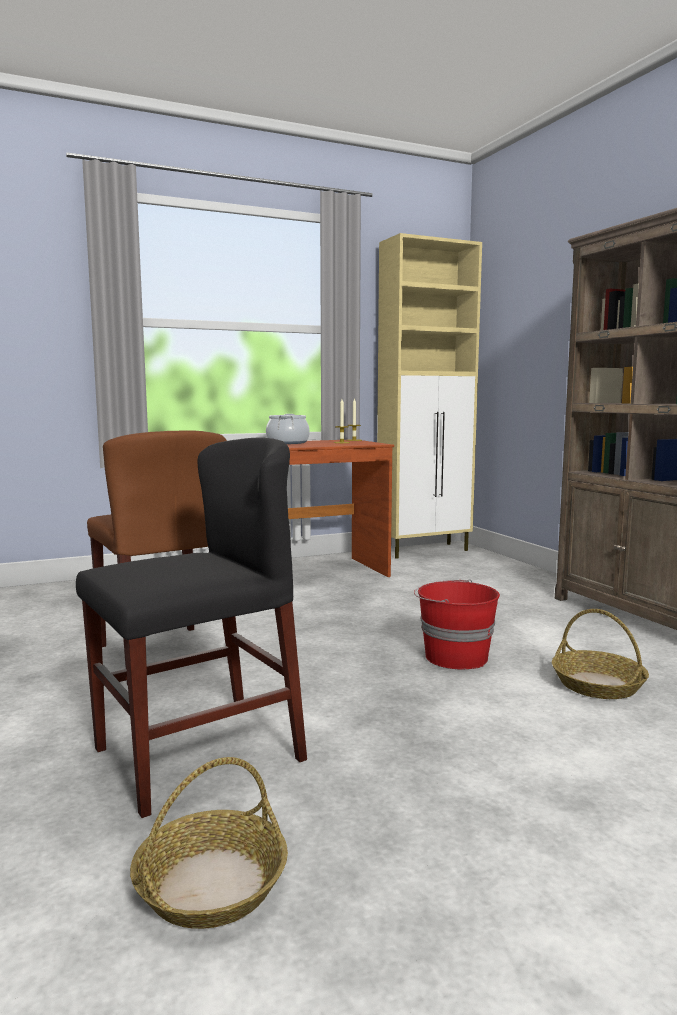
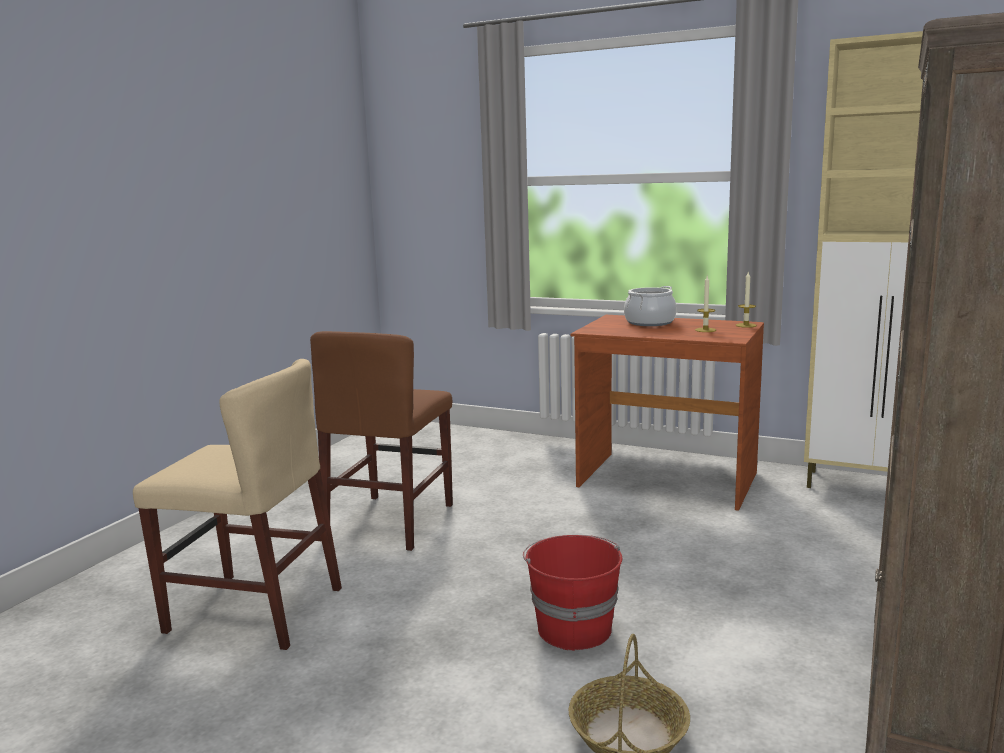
camera: 50 degrees right, 5 degrees up
(198, 754) = (254, 610): black chair -> beige chair
(211, 884) = (109, 690): basket -> none

